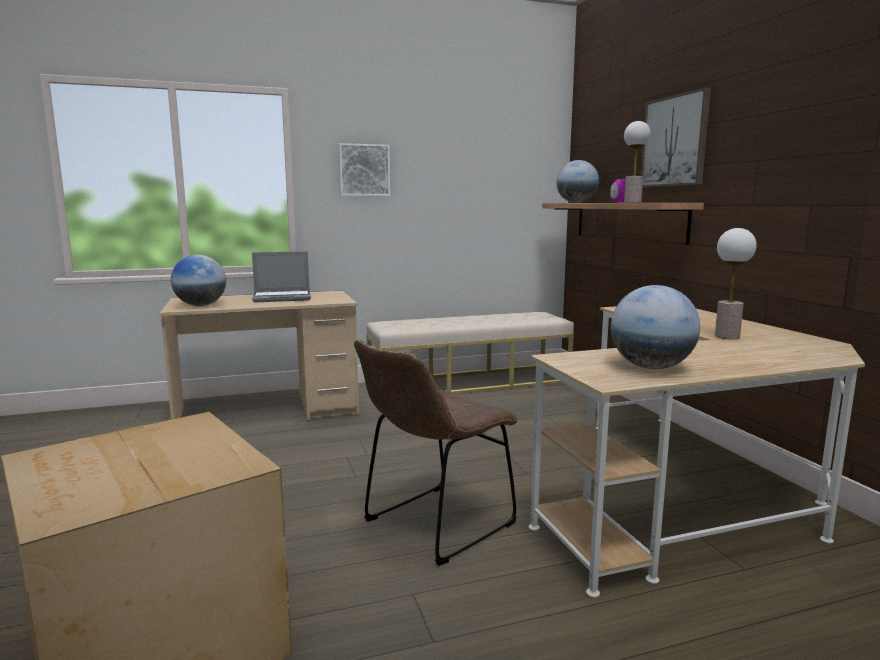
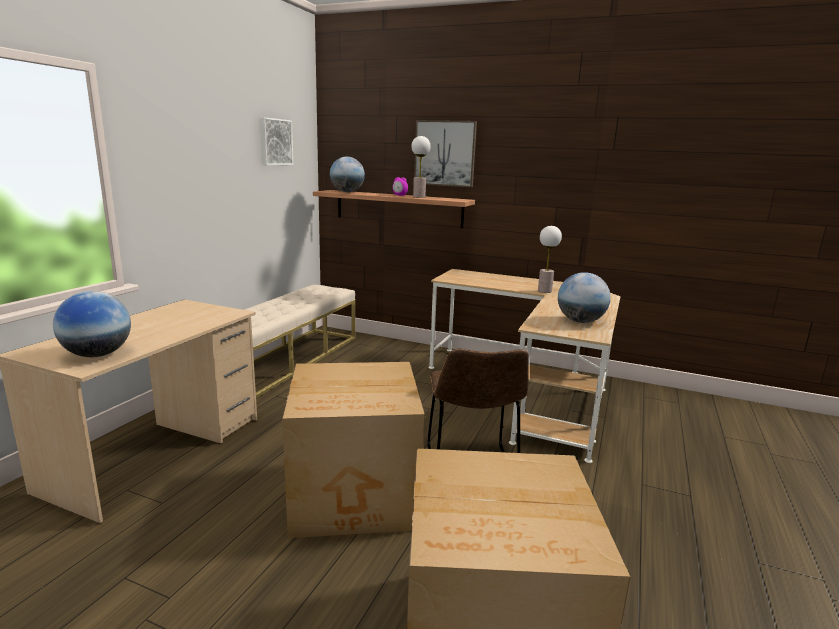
camera: 50 degrees left, 5 degrees up
(283, 298) = (159, 322): laptop -> none
(310, 491) = (356, 494): none -> cardboard box
(364, 170) = (177, 164): picture -> picture (275, 142)

